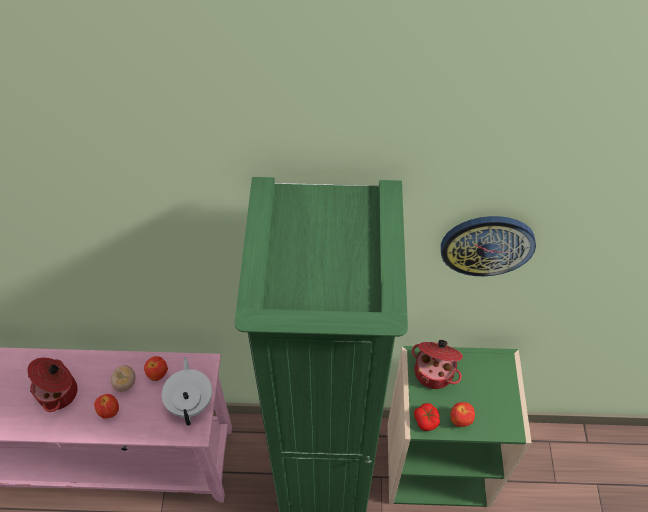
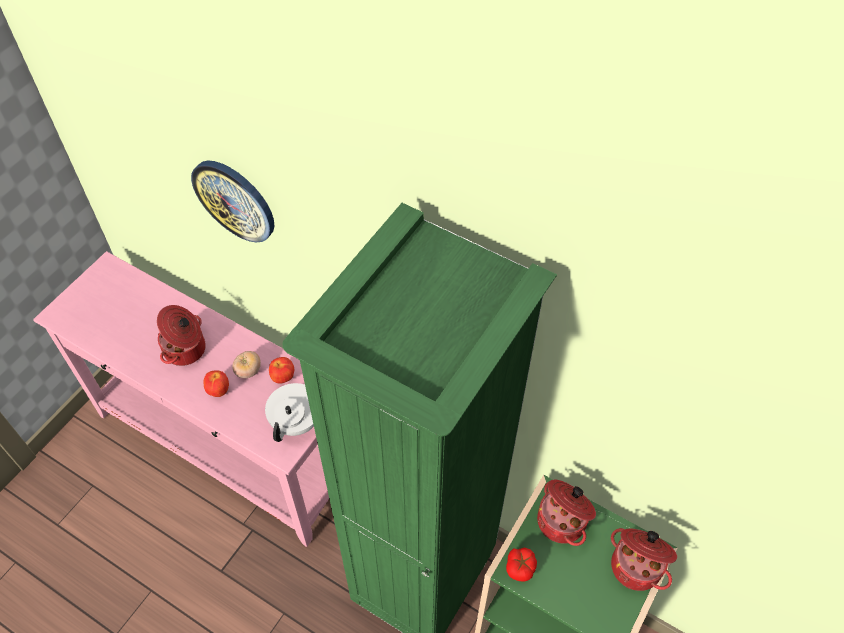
camera: 30 degrees right, 0 degrees up
(460, 420) = (558, 588): apple -> none
(487, 244) = (654, 398): wall clock -> wall clock (234, 200)
(500, 375) = (637, 565): none -> cooking pot

